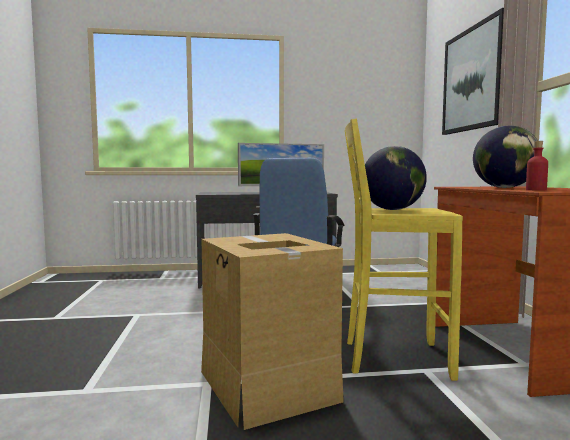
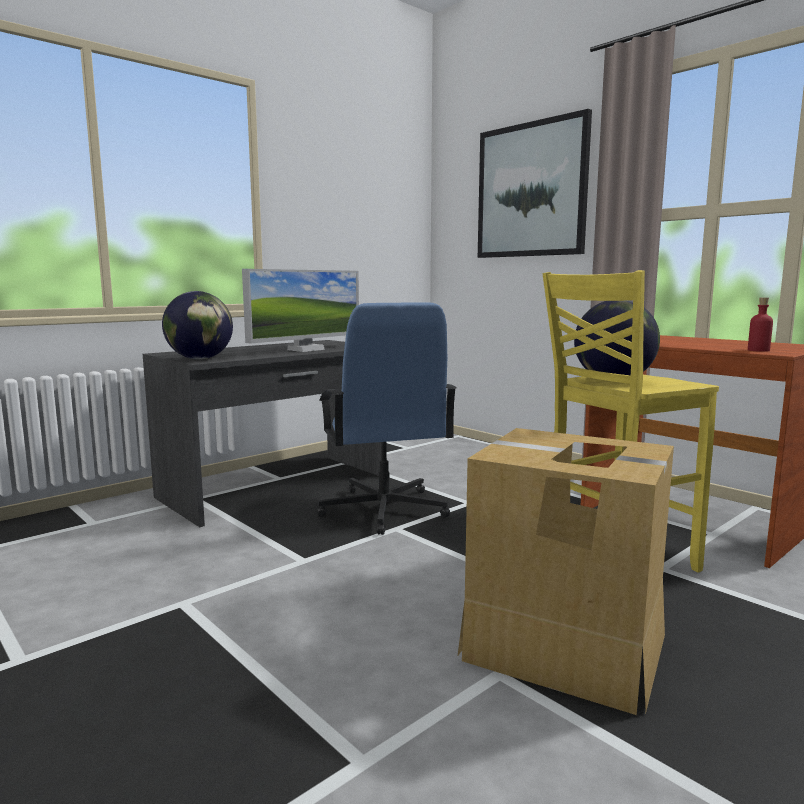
camera: 35 degrees left, 5 degrees up
(504, 188) = (683, 343): globe -> globe (200, 359)

